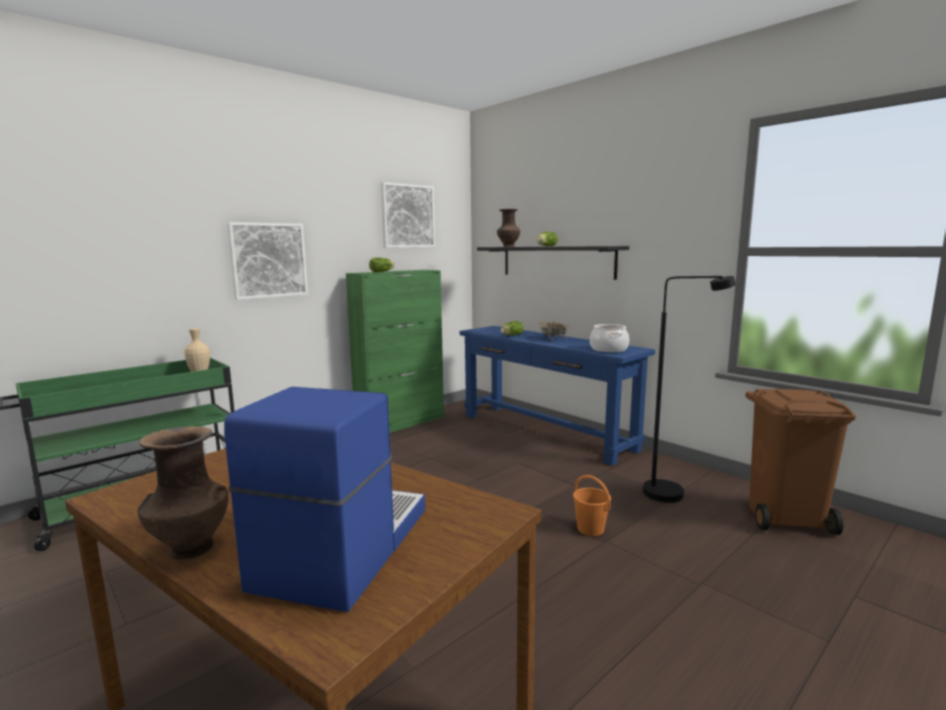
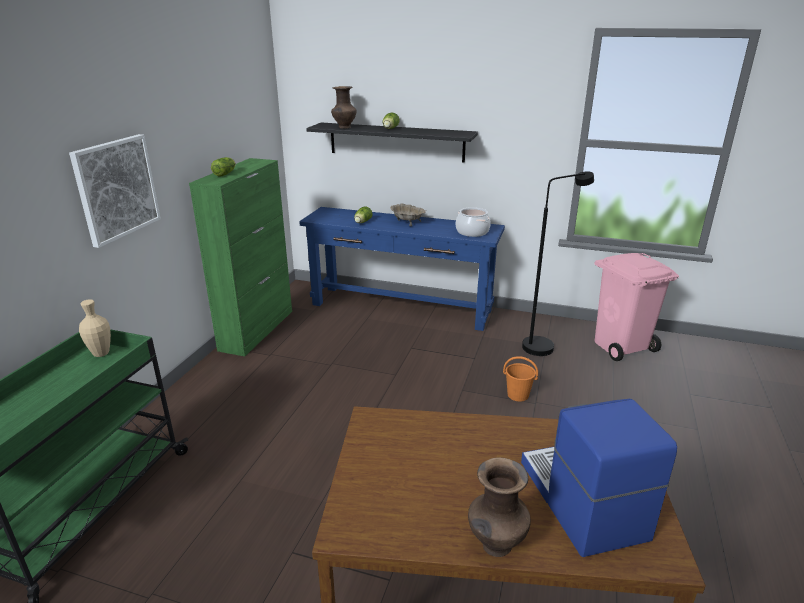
camera: 30 degrees left, 15 degrees up
(407, 216) = (229, 98): picture -> none
(786, 517) = (621, 346): brown trash can -> pink trash can

